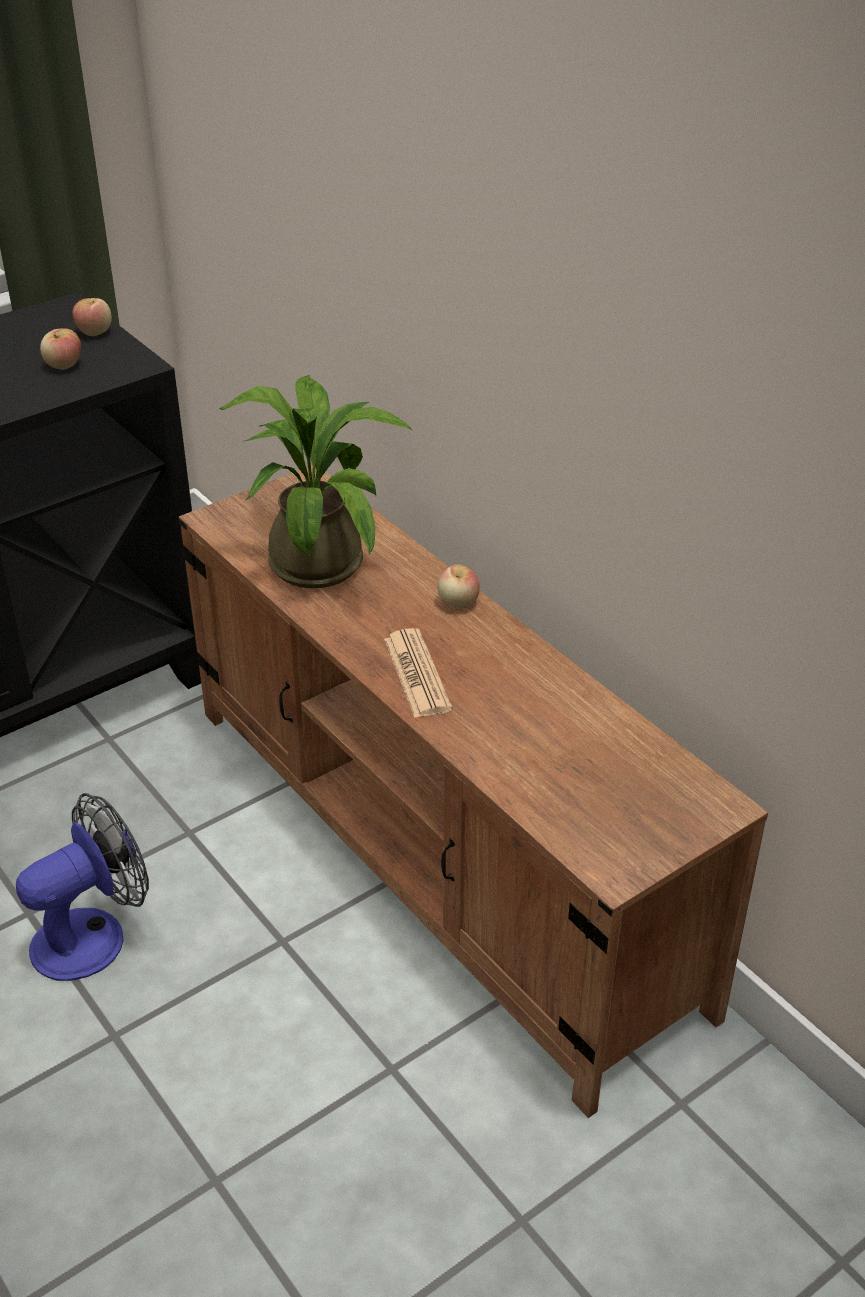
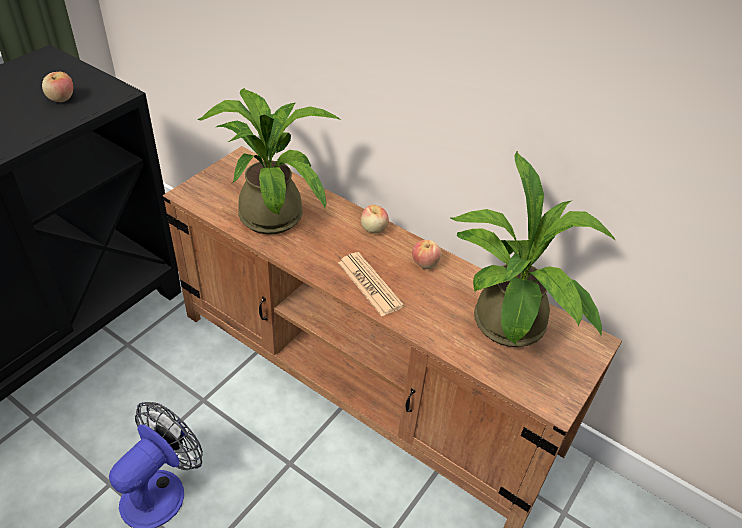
camera: 20 degrees left, 5 degrees up
(94, 332) = (75, 72): apple -> apple (425, 263)
(595, 768) = (509, 330): none -> potted plant

